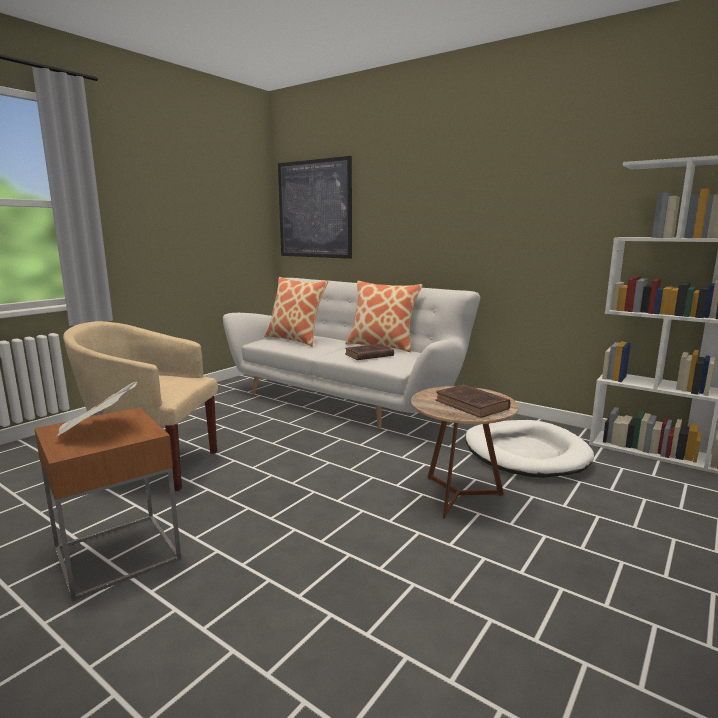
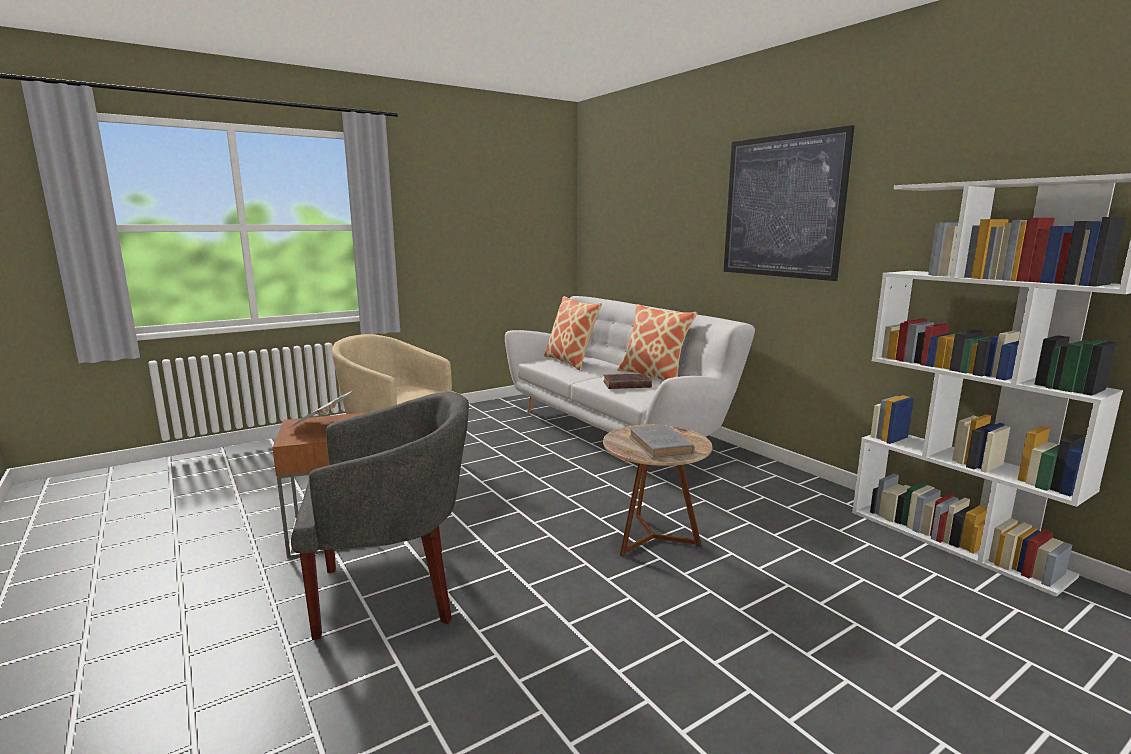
camera: 20 degrees right, 0 degrees up
(237, 611) = (393, 591): none -> grey armchair
(314, 209) = (611, 225): picture -> picture (782, 207)
(473, 405) = (661, 446): brown book -> grey book
(525, 453) = (764, 510): white dog bed -> none

